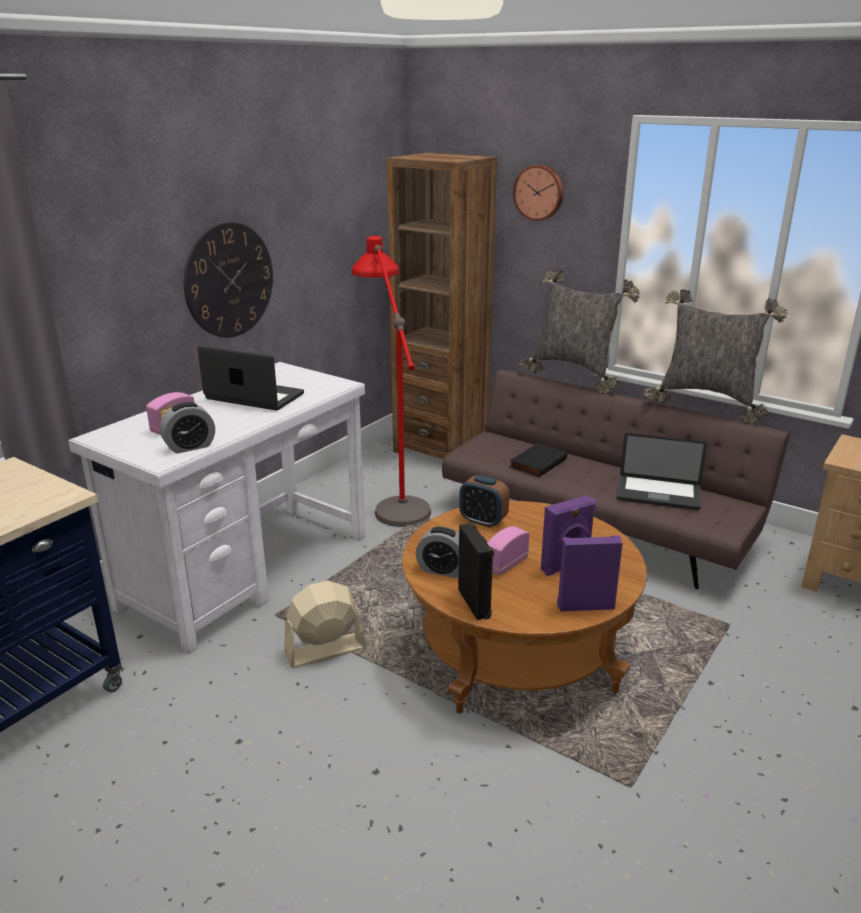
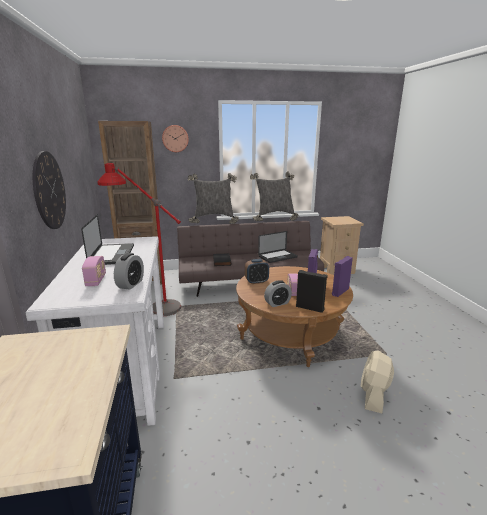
camera: 45 degrees left, 5 degrees down
(254, 397) = (112, 255): laptop -> laptop turned 105 degrees clockwise
(325, 650) = (222, 378): beige fan -> beige fan (373, 395)

